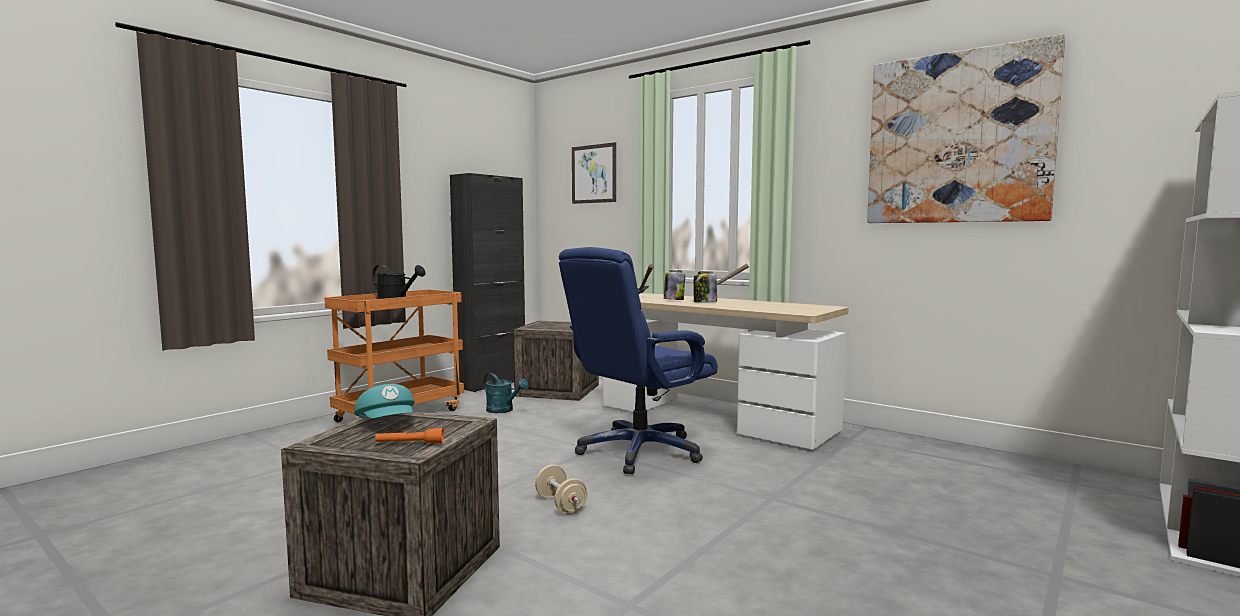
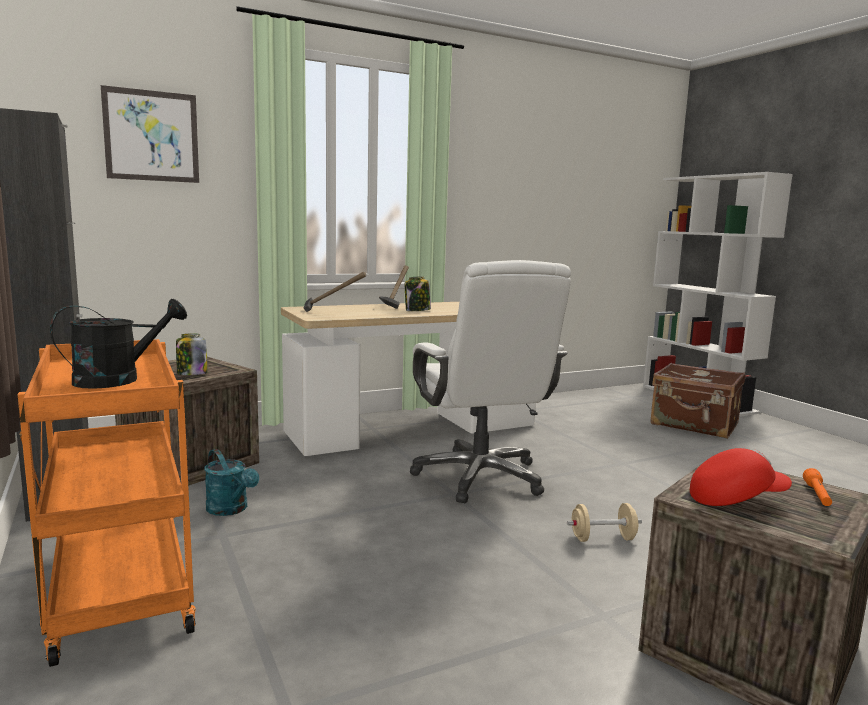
camera: 65 degrees left, 5 degrees up
(388, 424) = (735, 499): turquoise cap -> red cap
(503, 410) = (231, 509): turquoise watering can -> turquoise watering can turned 75 degrees clockwise
(639, 452) = (480, 477): blue office chair -> white office chair
(673, 300) = (375, 311): jar -> jar (191, 374)
(958, 138) = (553, 162): picture -> none
(1030, 529) = (694, 425): none -> brown suitcase

